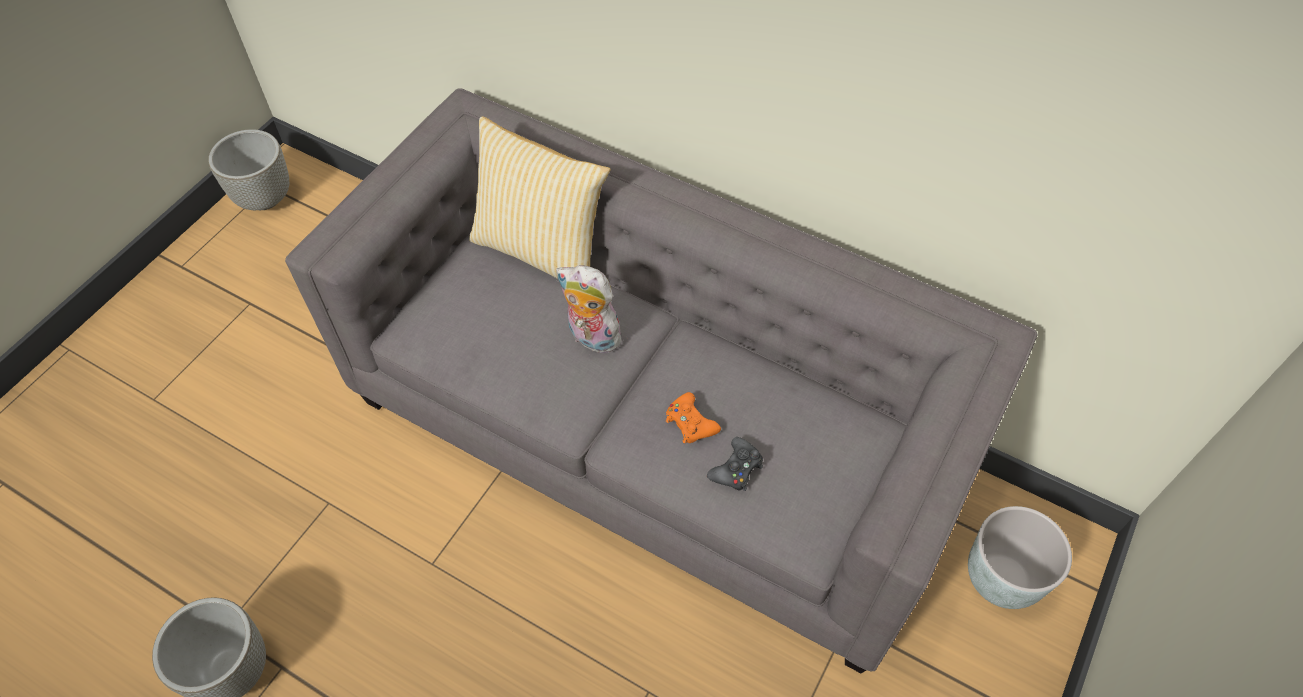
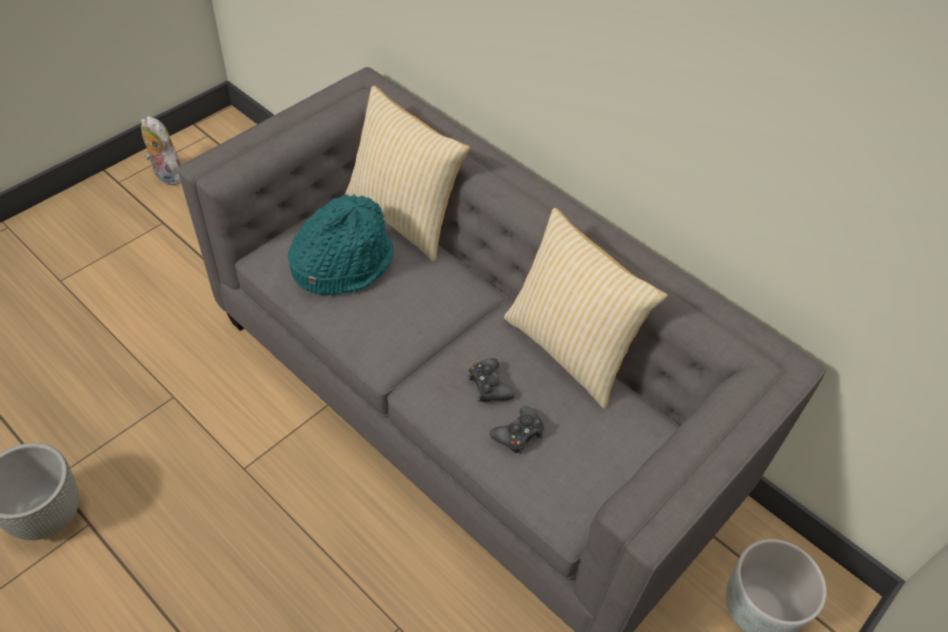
camera: 10 degrees right, 5 degrees down
(265, 197) = (202, 143): grey planter -> none
(492, 321) = (342, 263): none -> turquoise hat
(591, 337) = (423, 295): plush toy -> plush toy (166, 175)
(690, 423) = (489, 385): orange game controller -> black game controller
(762, 361) = (570, 349): none -> pillow

